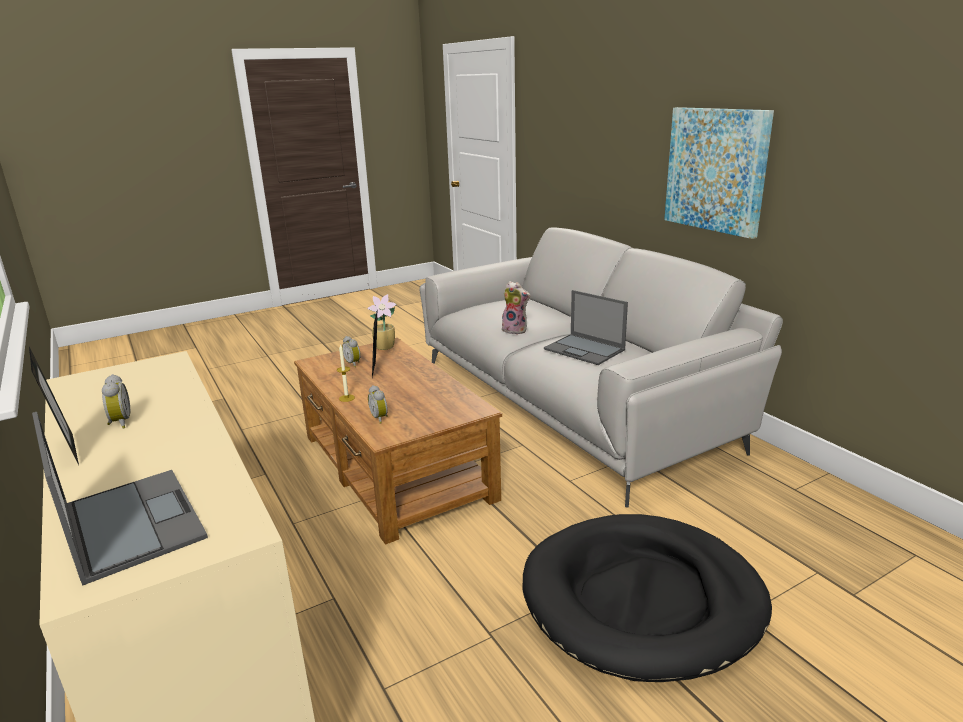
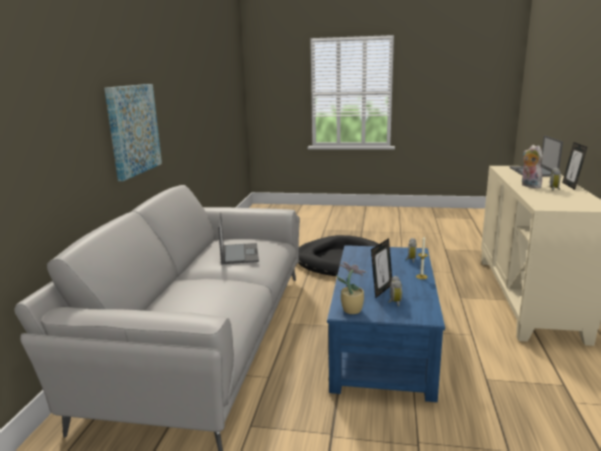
camera: 140 degrees left, 5 degrees down
(395, 467) = (384, 343): brown coffee table -> blue coffee table
(516, 330) = (234, 286): plush toy -> plush toy (529, 186)

